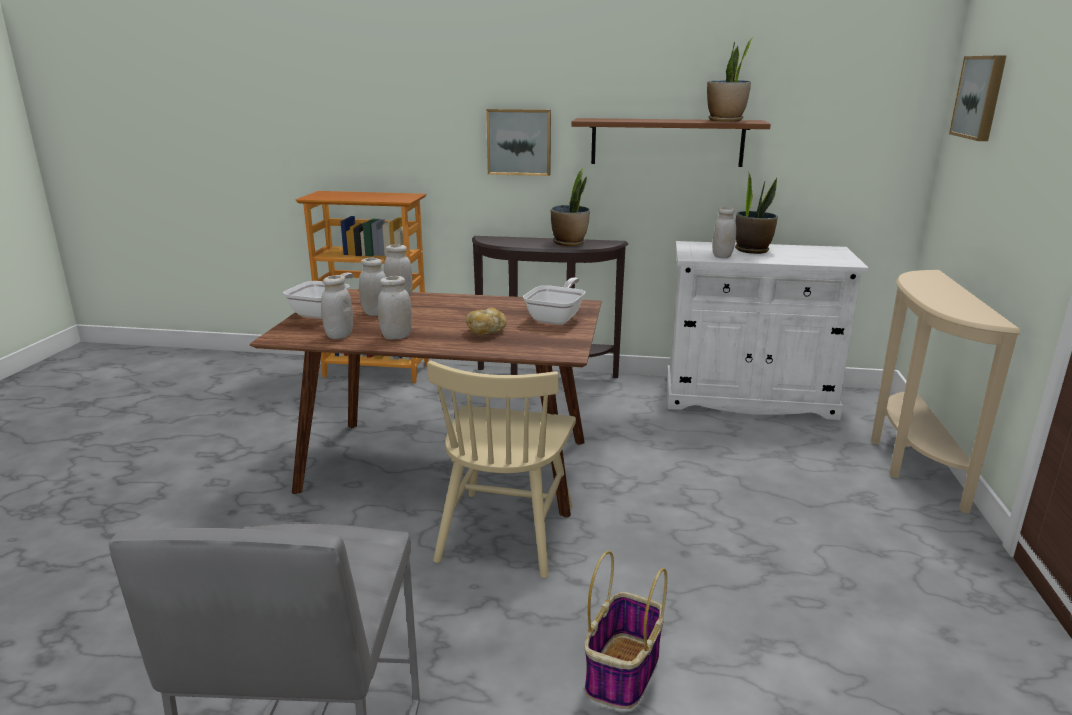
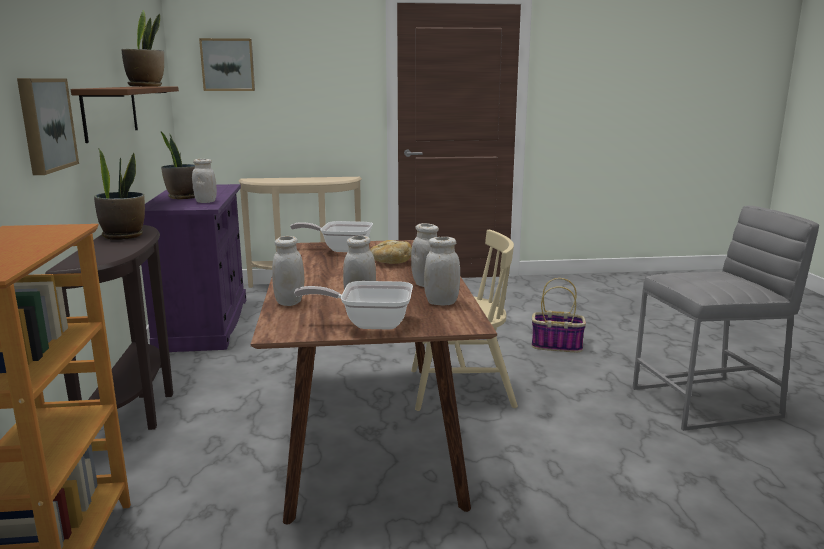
camera: 105 degrees left, 5 degrees down
(748, 398) = (204, 323): white cabinet -> purple cabinet

